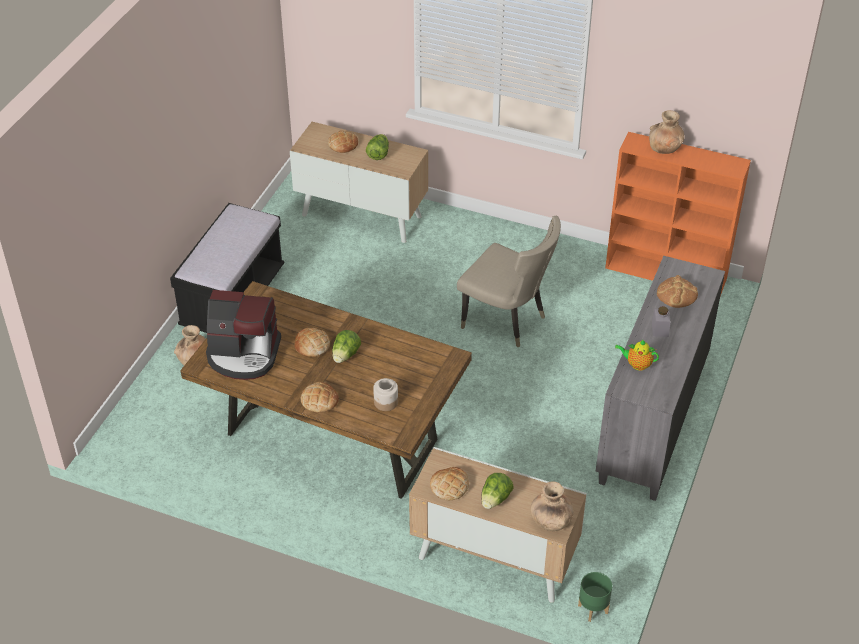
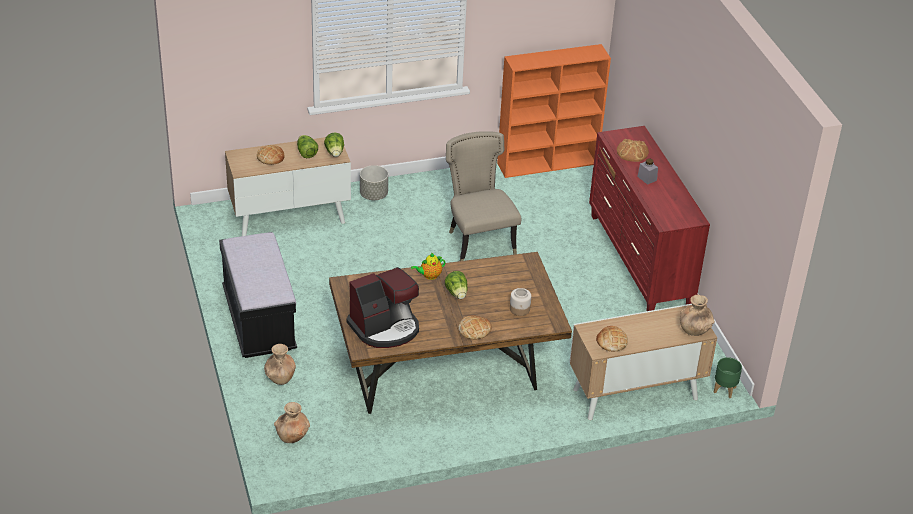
camera: 40 degrees left, 5 degrees down
(312, 345) = (425, 298): bread -> none
(460, 228) = (374, 195): none -> grey planter
(495, 499) = (648, 334): lettuce -> lettuce (335, 153)
(507, 321) = (478, 242): beige chair -> beige chair turned 105 degrees counterclockwise
(637, 364) = (657, 205): teapot -> teapot (429, 276)
(652, 421) = (639, 261): grey dresser -> red dresser
(665, 148) = (540, 58): brown vase -> brown vase (292, 436)

